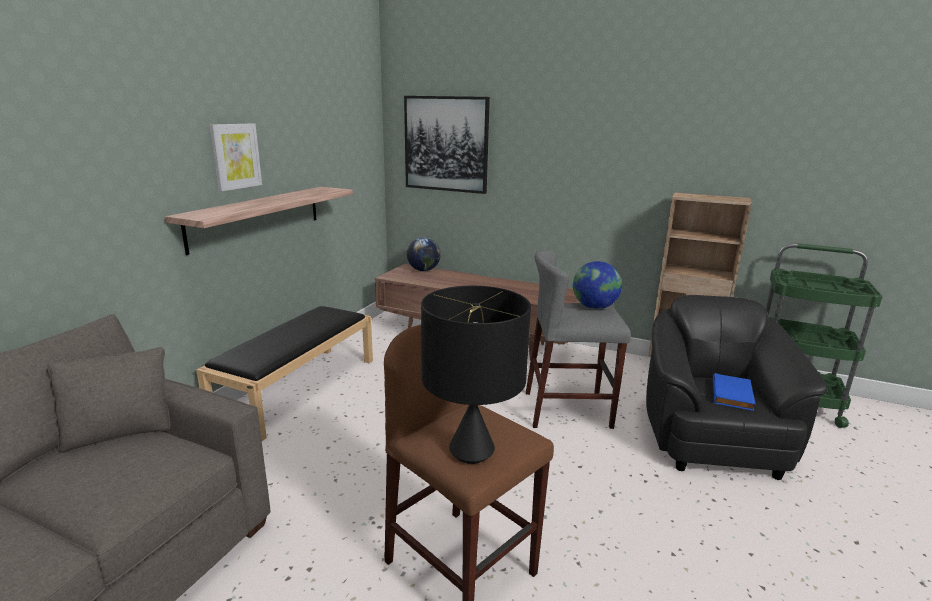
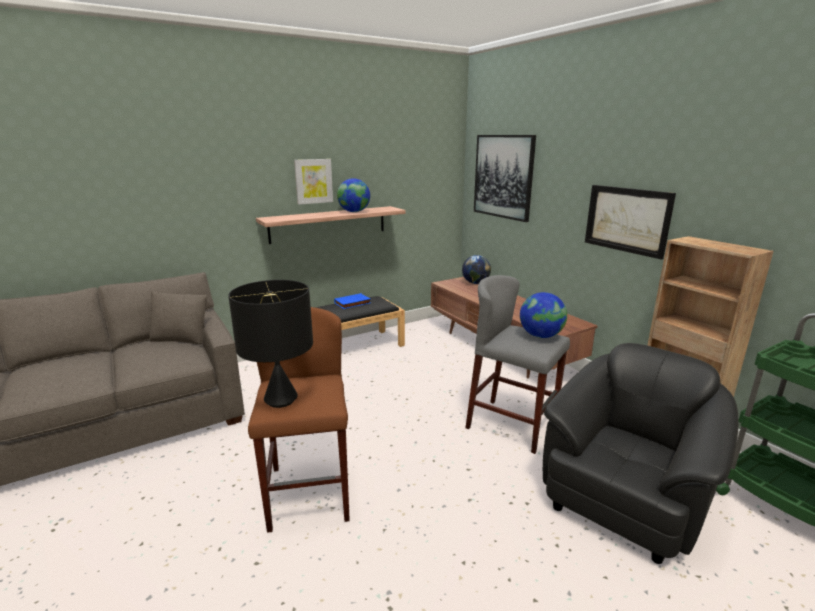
camera: 35 degrees right, 0 degrees up
(295, 196) = (354, 212): none -> globe
(607, 182) = (627, 219): none -> picture
(733, 395) = (634, 456): blue book -> blue book (352, 303)

